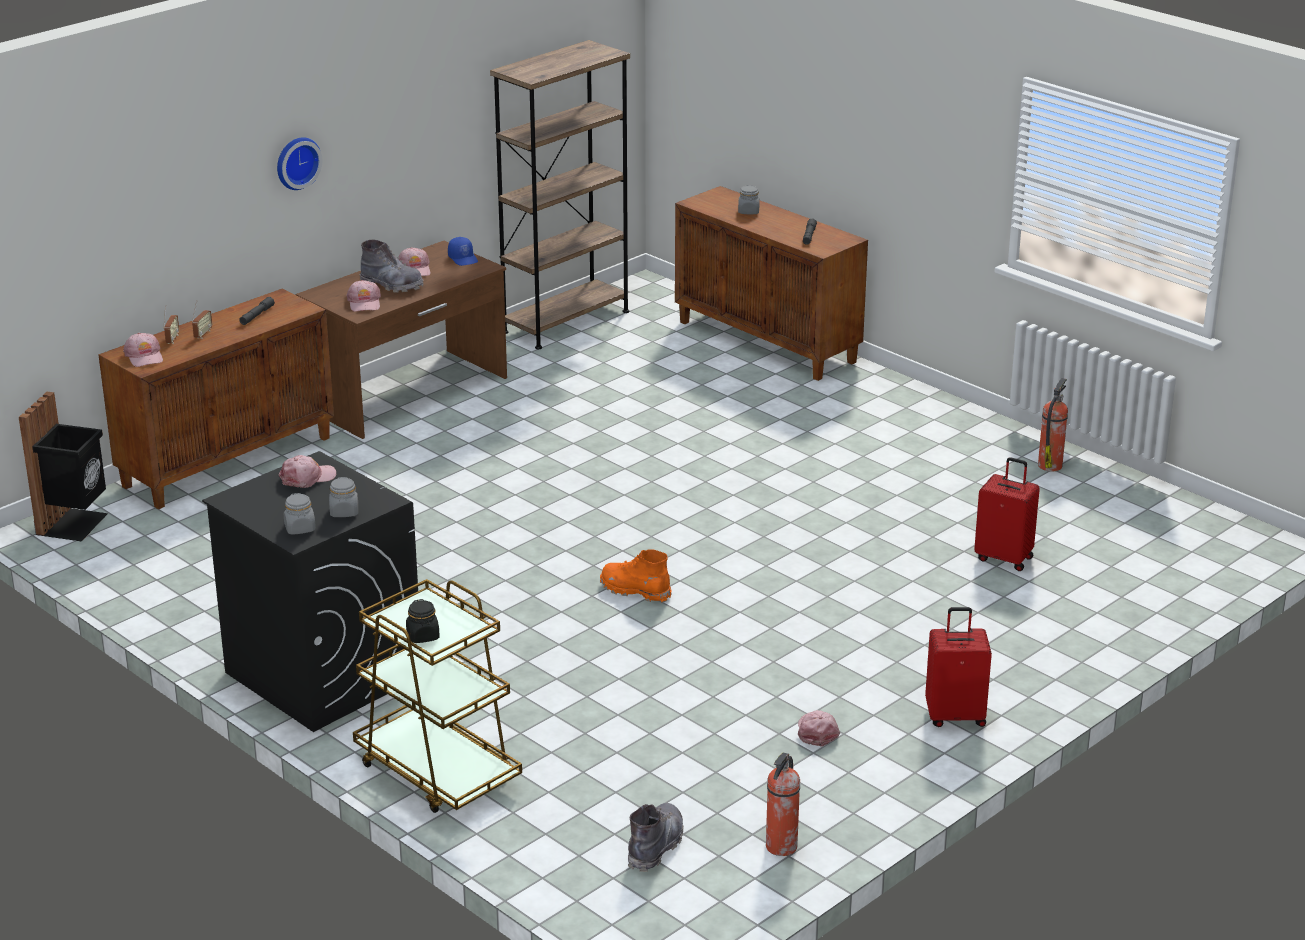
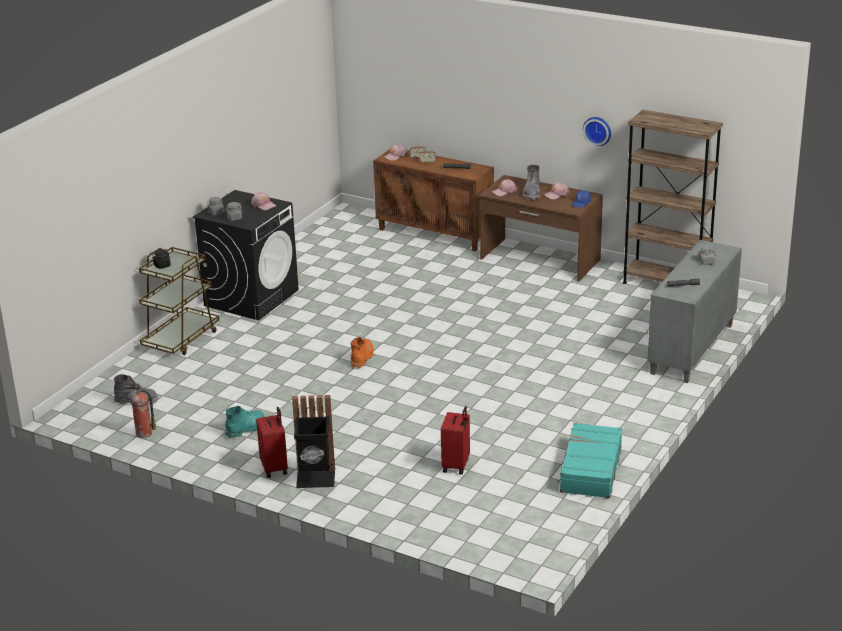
camera: 75 degrees right, 0 degrees up
(75, 524) = (355, 216): black trash can -> black trash can (316, 479)
(296, 162) = (513, 105): wall clock -> wall clock (598, 130)
(768, 342) = (692, 350): brown cabinet -> grey cabinet
(817, 731) = (246, 429): pink cap -> turquoise boot
(1050, 465) = (590, 469): fire extinguisher -> turquoise suitcase

